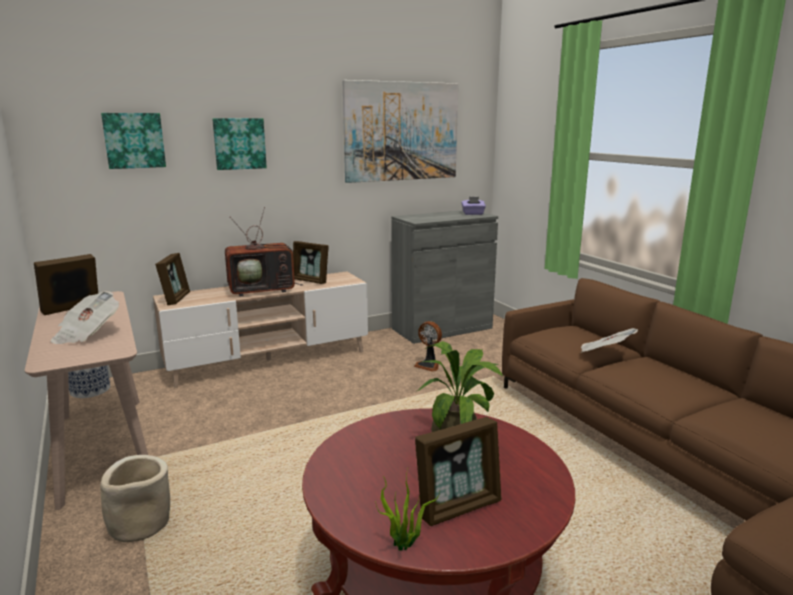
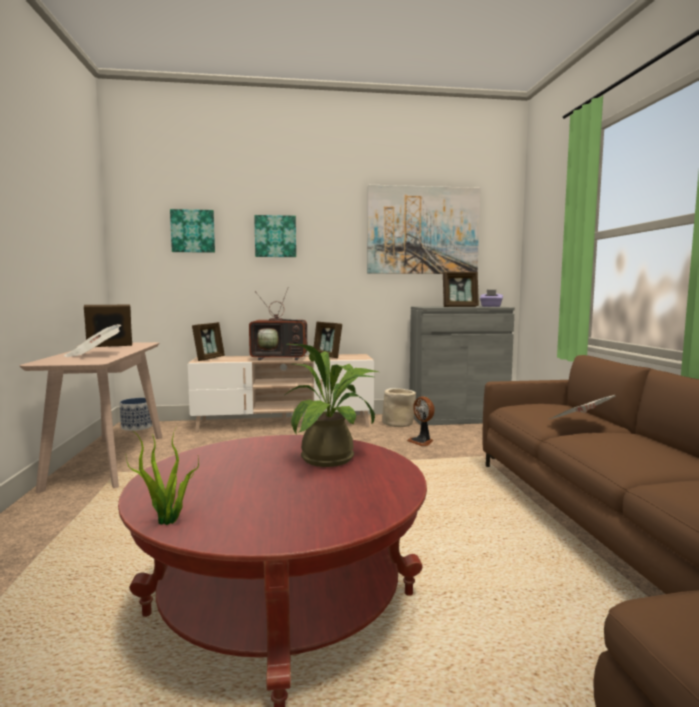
camera: 20 degrees right, 10 degrees down
(140, 525) = (78, 513): beige planter -> beige planter (398, 424)
(458, 506) = (263, 503): picture frame -> picture frame (460, 306)

